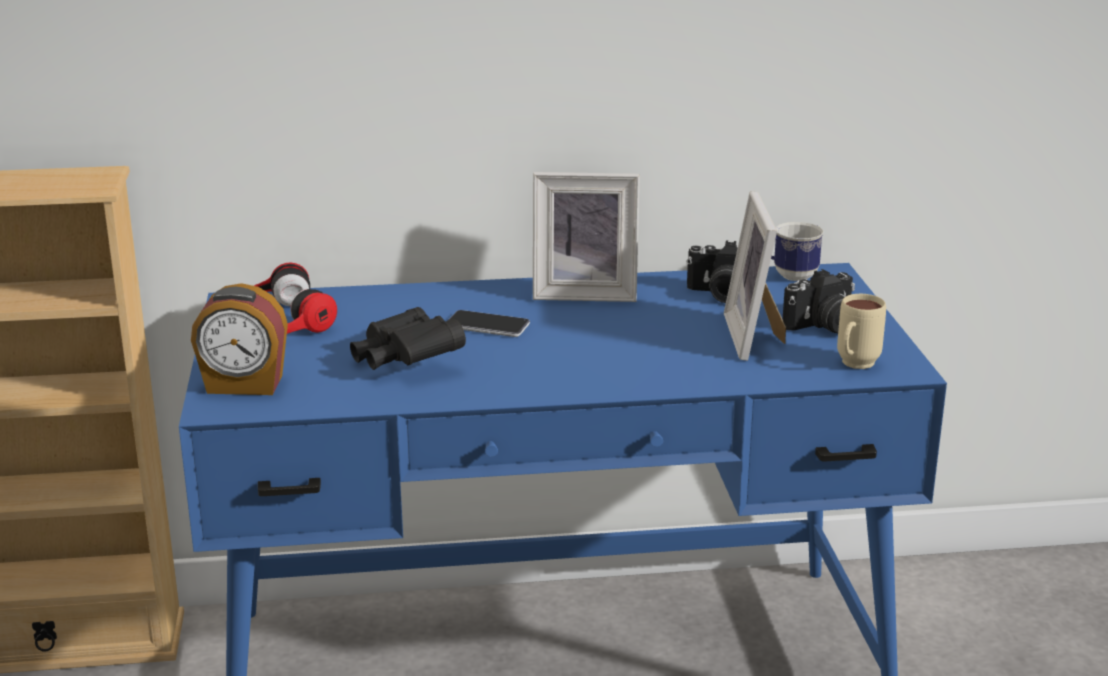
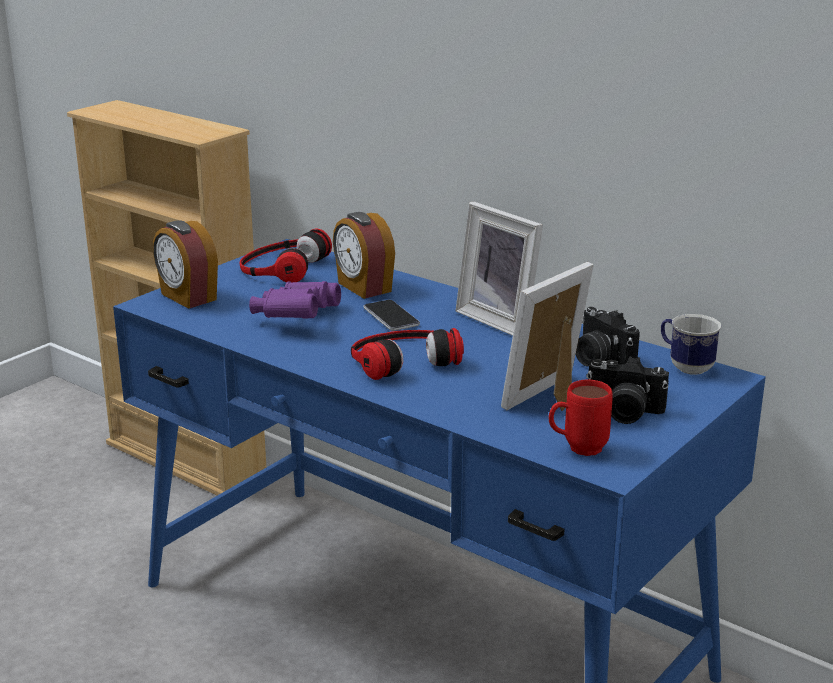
camera: 45 degrees right, 0 degrees up
(401, 310) = (363, 287): none -> alarm clock
(405, 361) = (295, 318): black binoculars -> purple binoculars
(579, 356) = (402, 358): none -> headphones
(854, 366) = (577, 449): beige mug -> red mug

